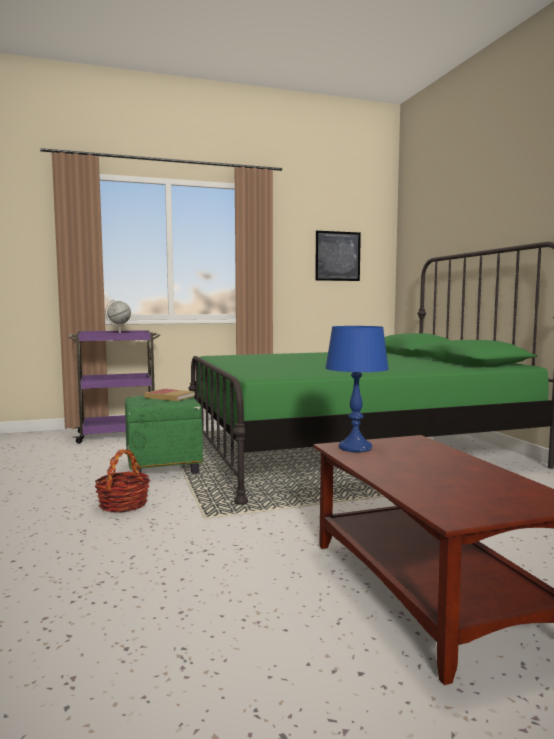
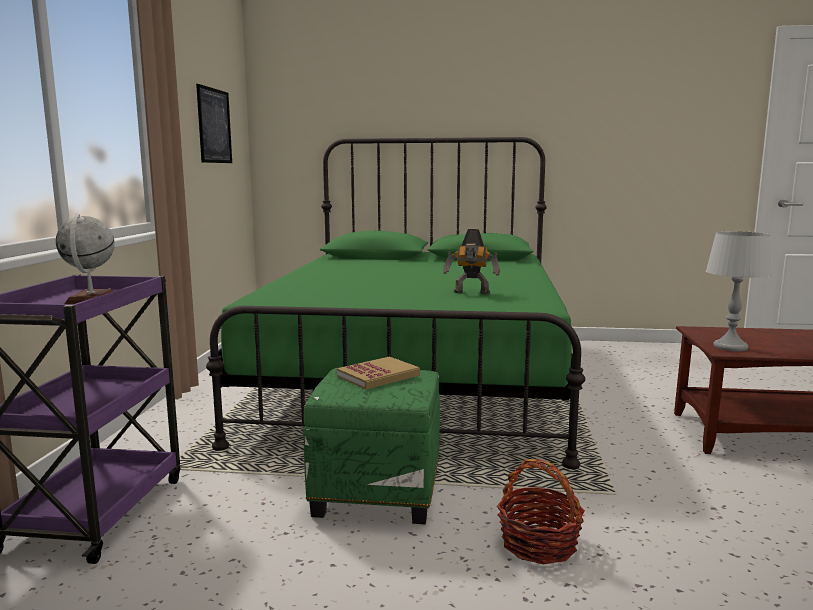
camera: 65 degrees left, 5 degrees up
(290, 368) = (471, 293): none -> toy robot
(355, 448) = (730, 347): blue table lamp -> grey table lamp

